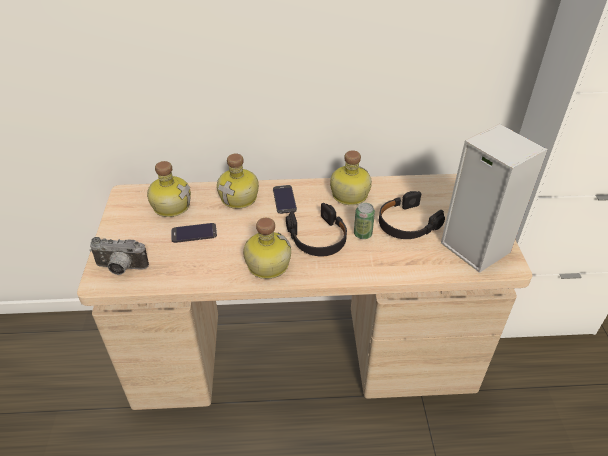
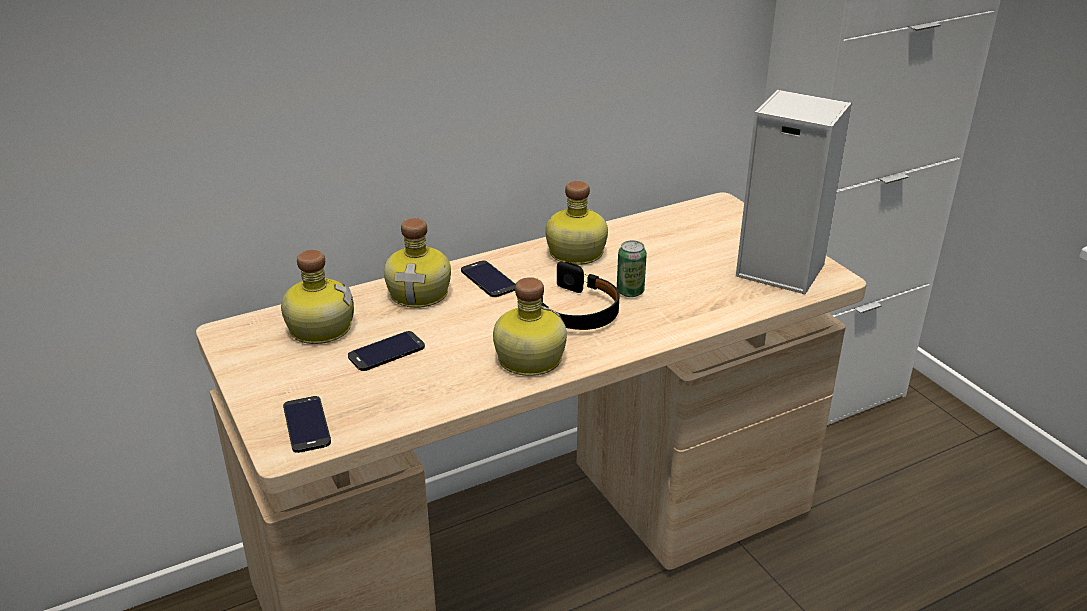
camera: 25 degrees left, 10 degrees down
(120, 269) = (306, 425): camera -> phone
(406, 223) = (677, 266): black headphones -> none

